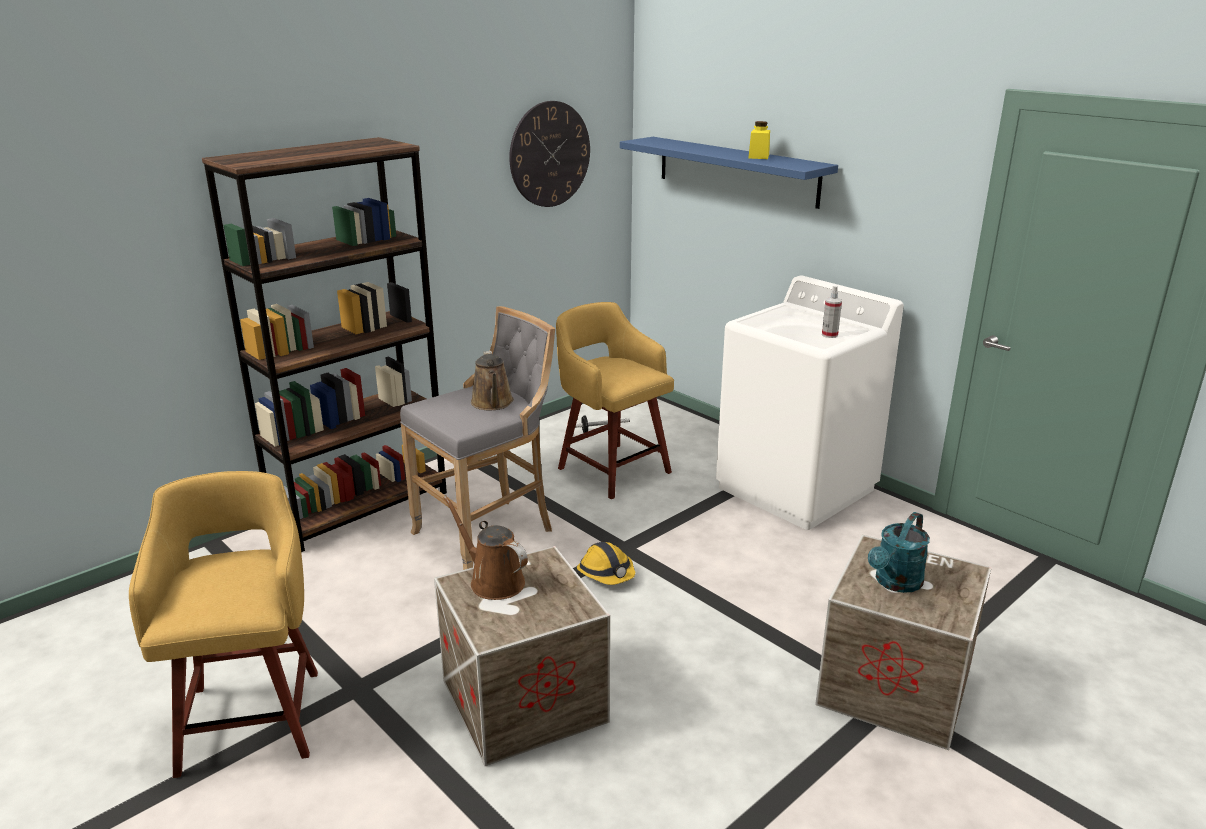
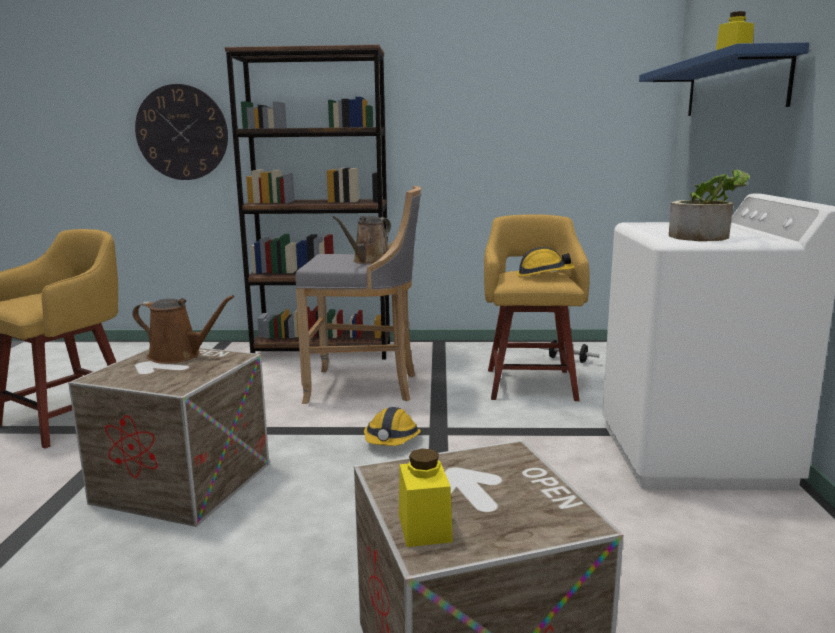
camera: 45 degrees right, 10 degrees down
(493, 581) = (179, 355): brown watering can -> brown watering can turned 105 degrees clockwise
(550, 154) = (567, 87): wall clock -> wall clock (182, 132)
(626, 367) = (544, 274): none -> hard hat
(829, 335) = (706, 237): spray bottle -> potted plant
(895, 583) = (453, 487): turquoise watering can -> none
(930, 612) = (424, 528): none -> yellow jar

